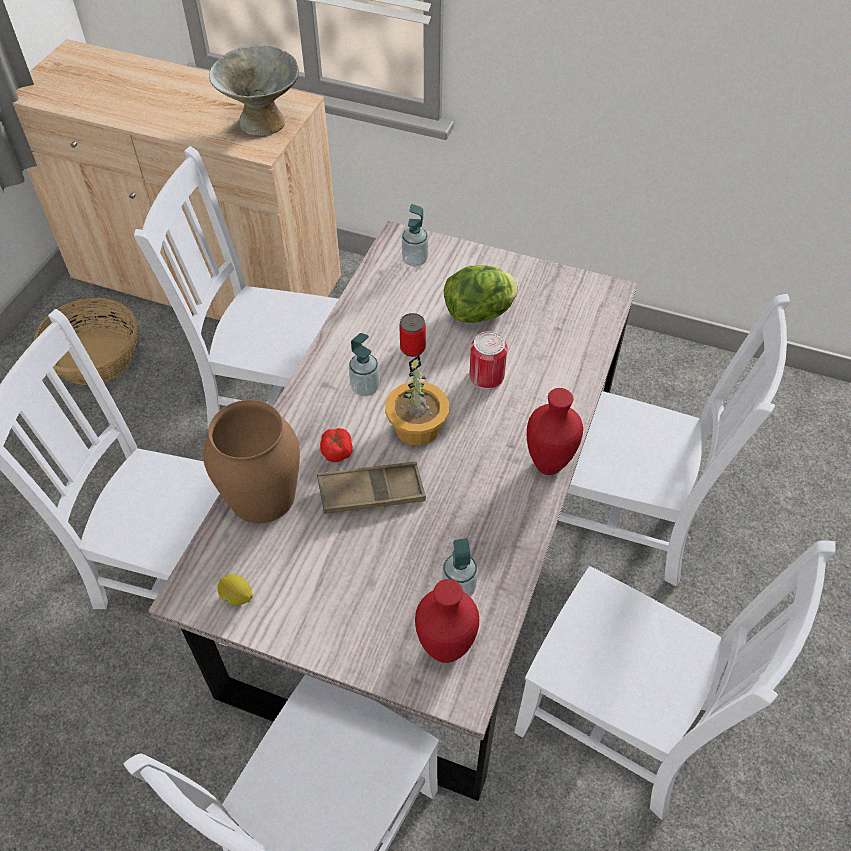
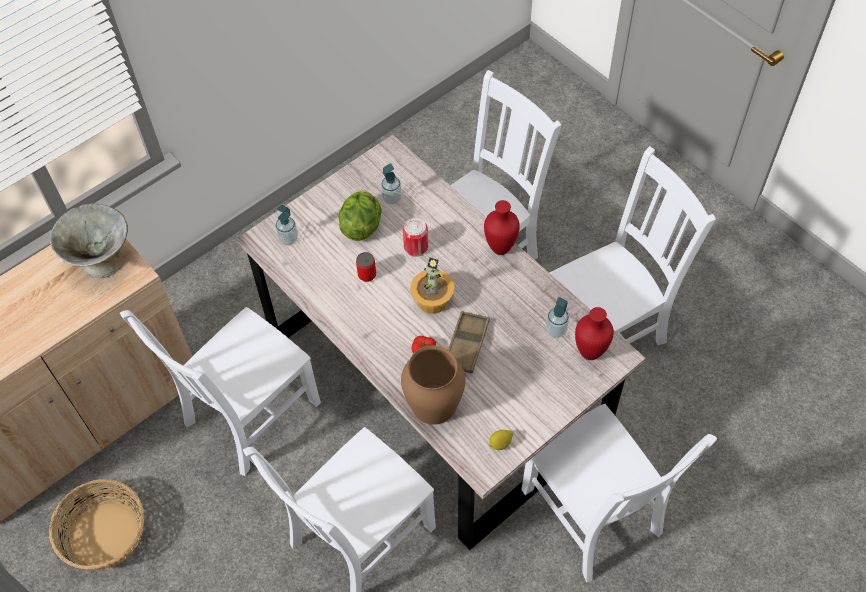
camera: 60 degrees left, 5 degrees up
(365, 387) = (383, 314): soap dispenser -> soap dispenser (392, 198)

